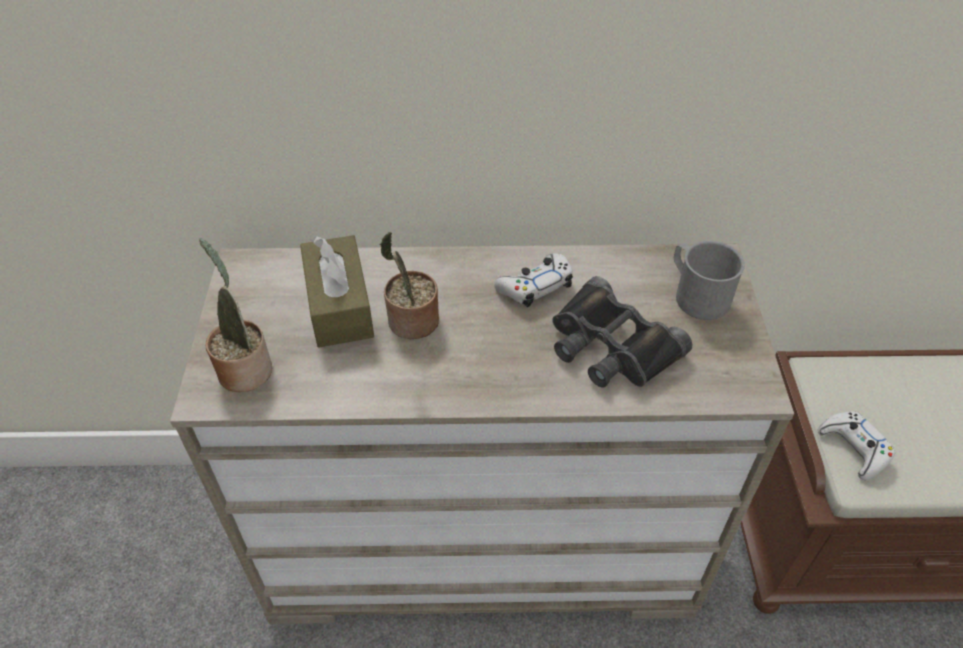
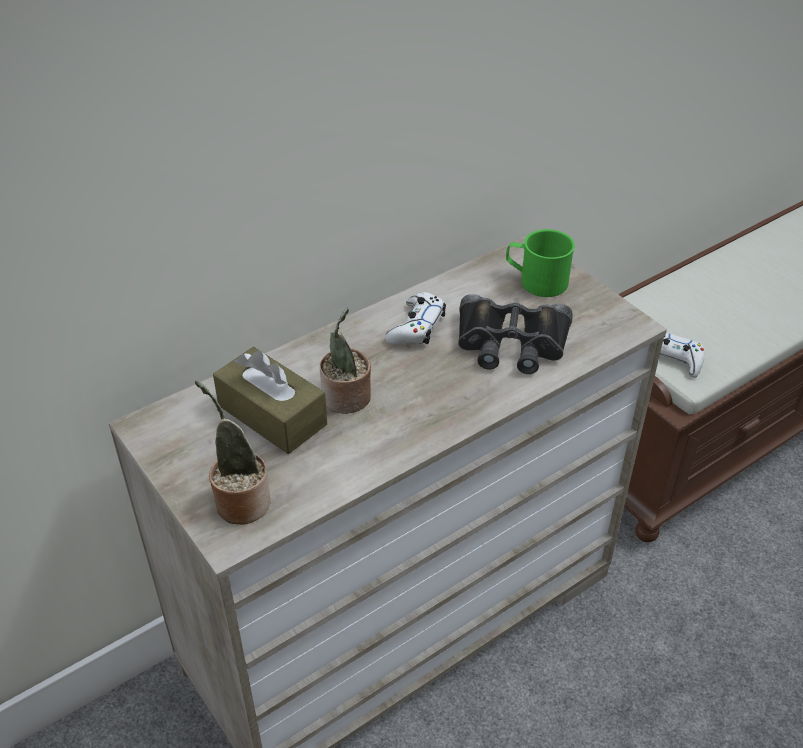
camera: 35 degrees left, 5 degrees down
(696, 294) = (536, 280): grey mug -> green mug

